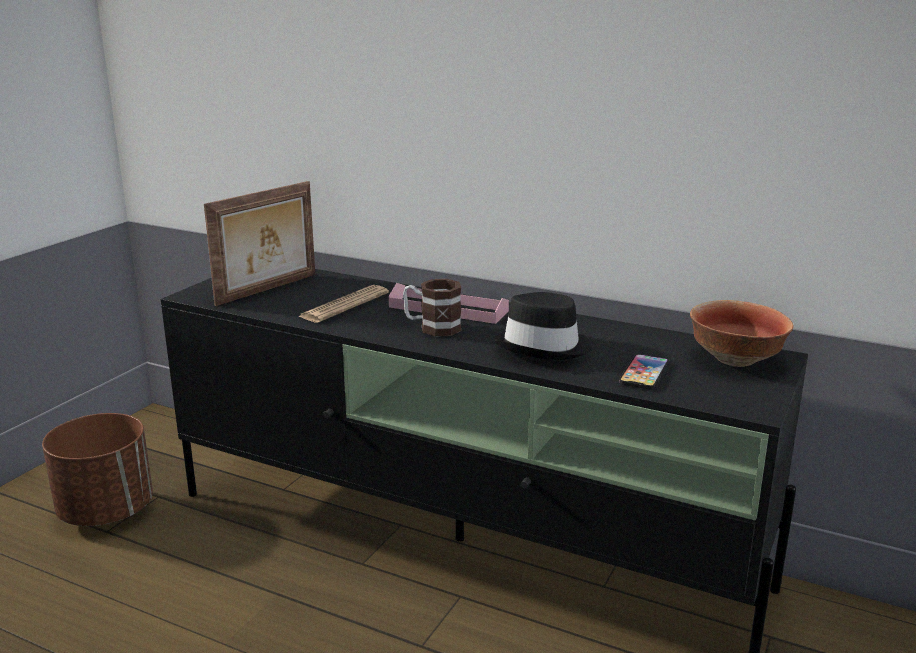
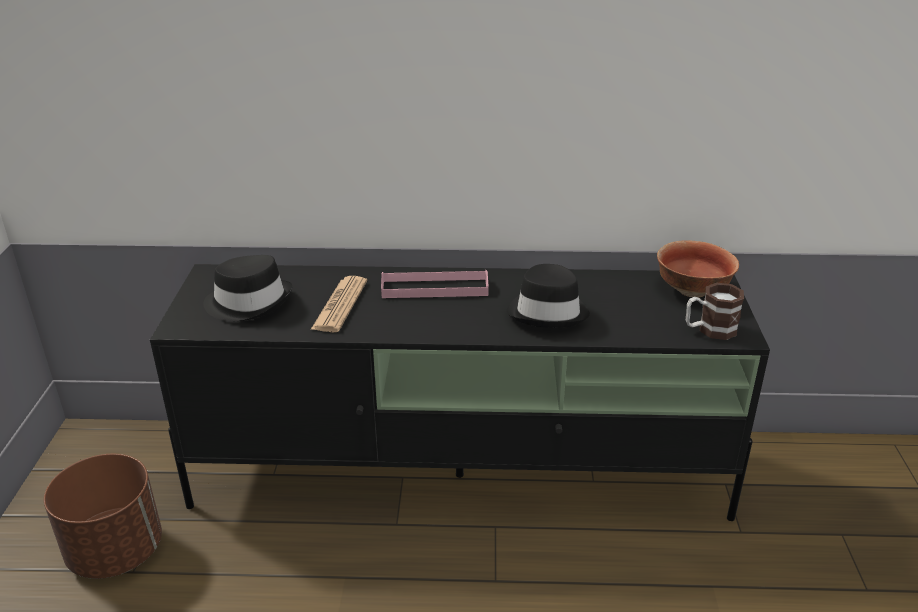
camera: 25 degrees left, 10 degrees up
(268, 289) = (249, 302): picture frame -> black hat
(432, 327) = (441, 313): mug -> mug (709, 330)
(644, 373) = (642, 321): phone -> none

